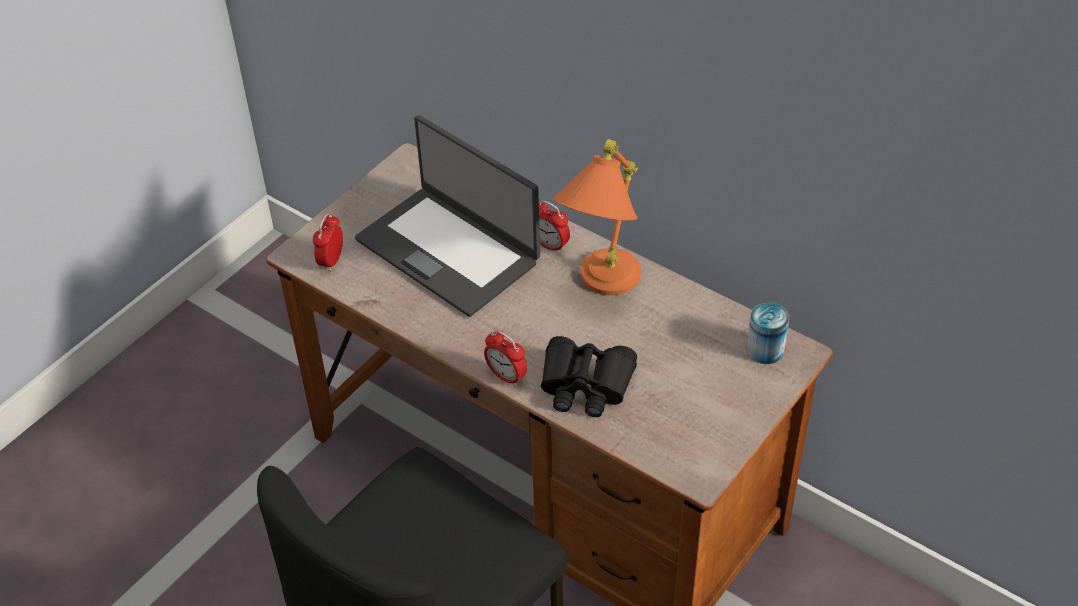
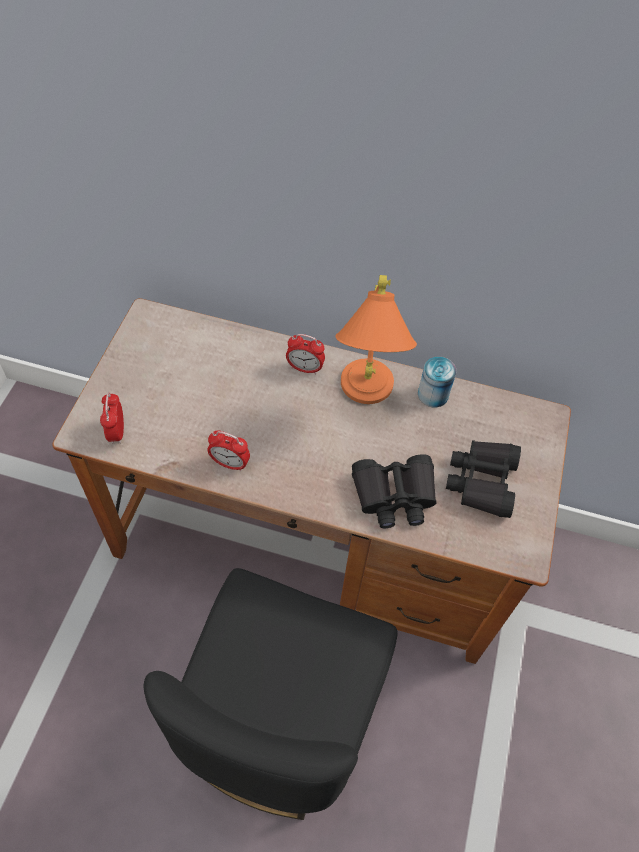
camera: 25 degrees left, 10 degrees up
(449, 250) = (220, 394): laptop -> none
(506, 376) = (324, 506): alarm clock -> alarm clock (230, 463)
(689, 396) = (482, 481): none -> black binoculars
(765, 350) = (520, 421): can -> can (433, 394)

